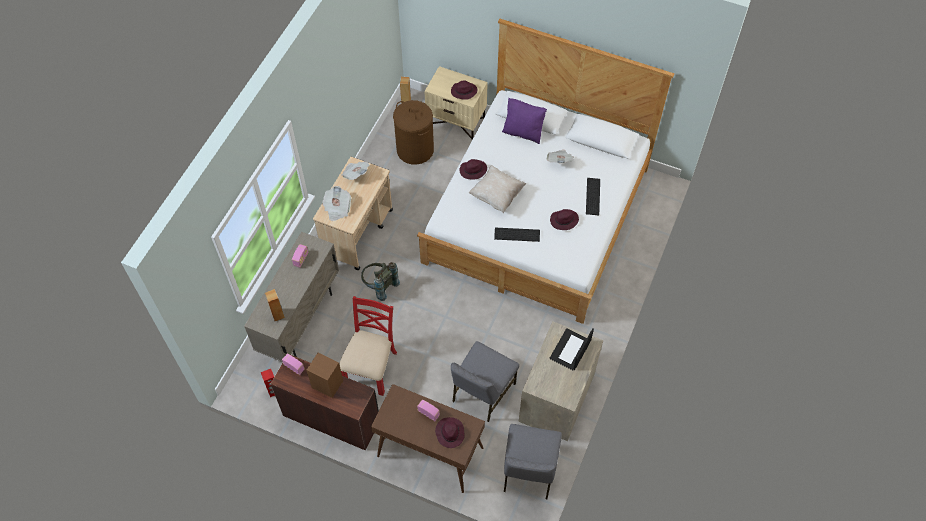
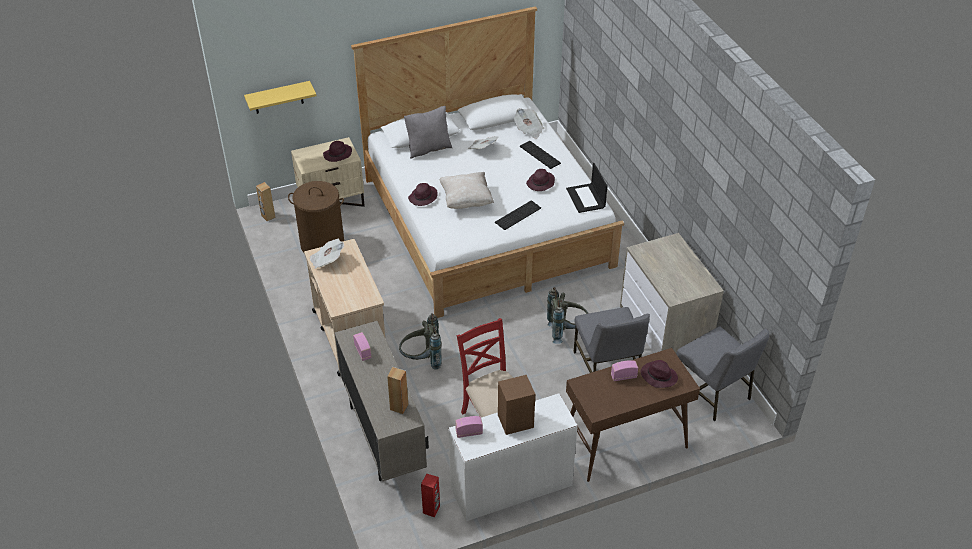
camera: 45 degrees left, 15 degrees down
(331, 417) = (510, 486): brown desk -> white desk
(337, 208) = (344, 295): newspaper -> newspaper (528, 130)
(436, 24) = (278, 97): none -> yellow shelf
(490, 342) = (566, 331): none -> grey backpack
(523, 132) = (428, 148): purple pillow -> grey pillow
(570, 350) = (665, 255): laptop -> laptop (586, 198)

